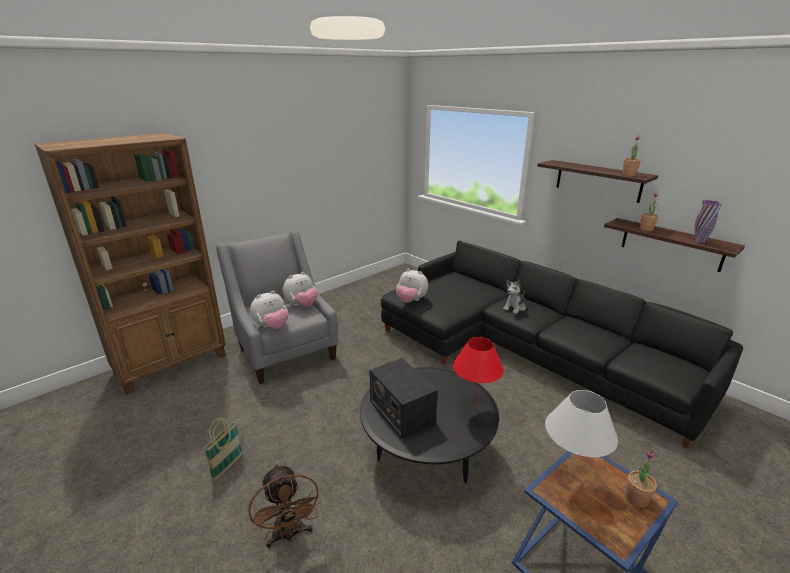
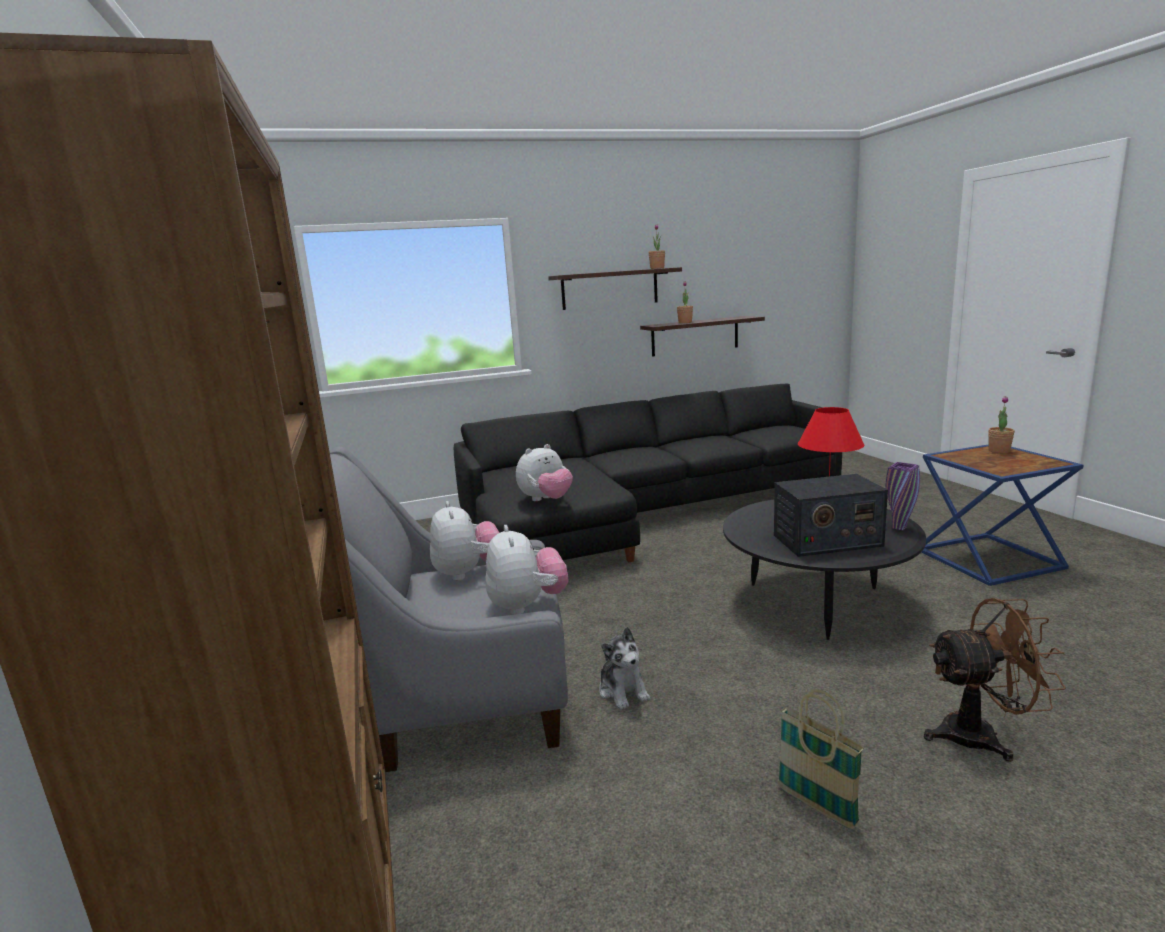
camera: 65 degrees left, 10 degrees down
(515, 307) = (628, 456): plush toy -> plush toy (623, 691)
(568, 481) = (984, 464): white table lamp -> none
(699, 241) = (730, 318): purple vase -> purple vase (899, 527)

